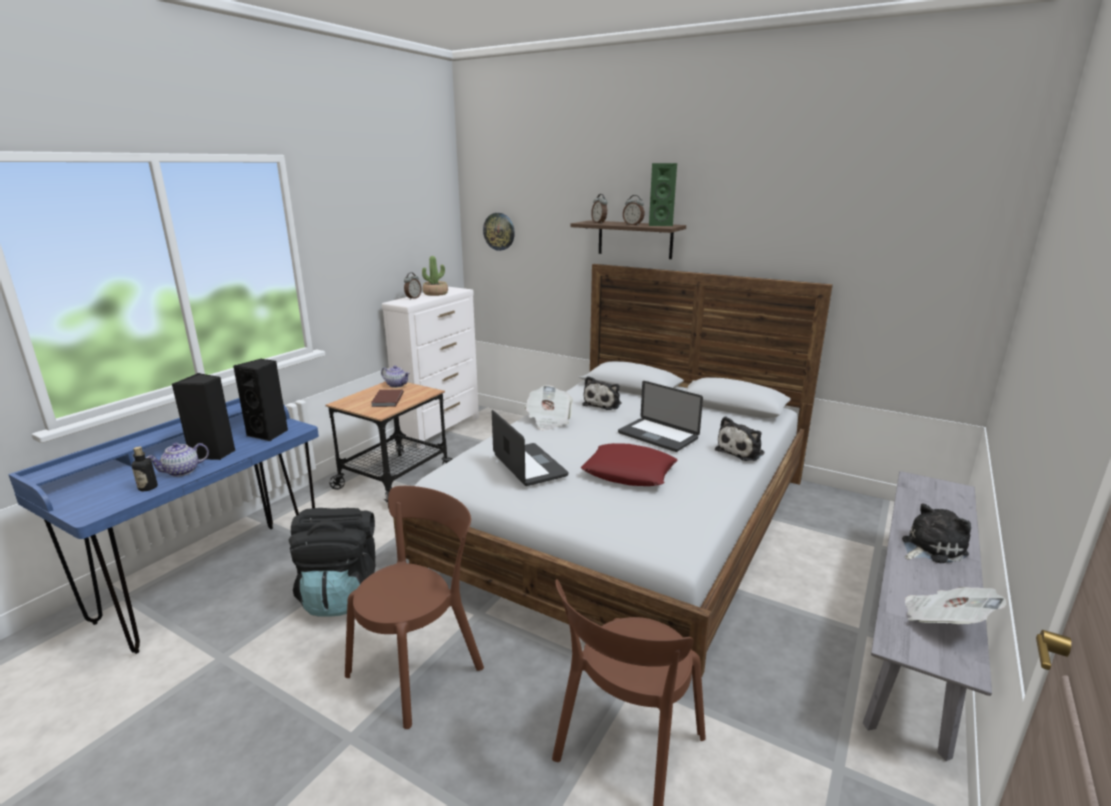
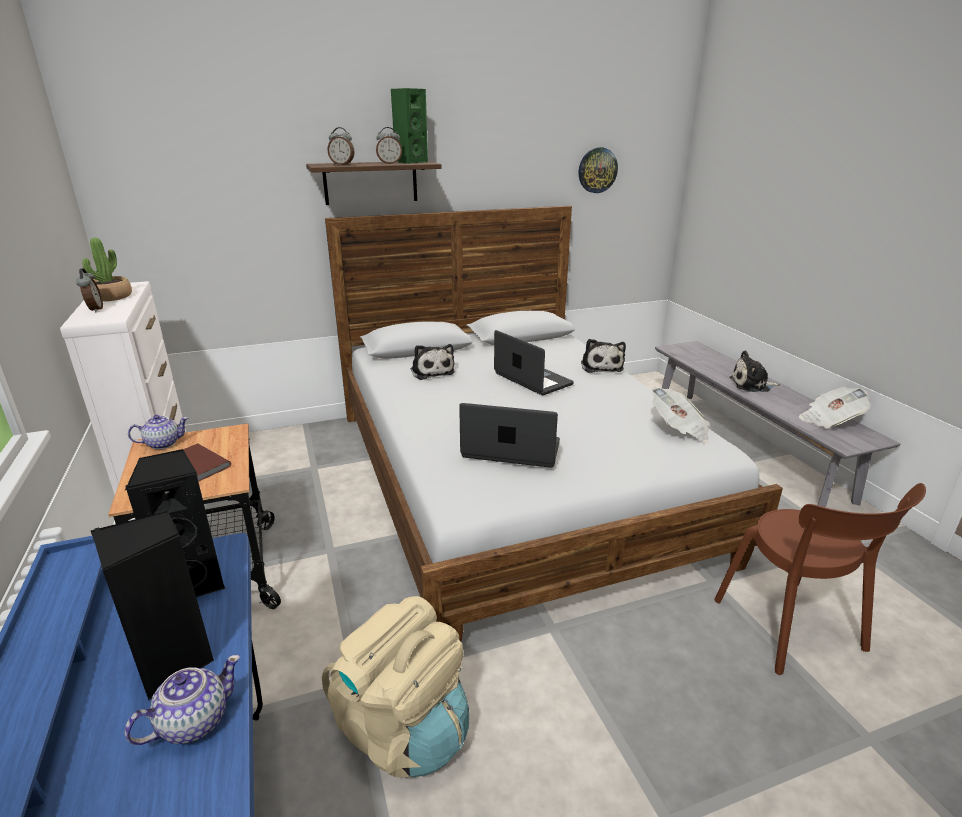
camera: 50 degrees left, 5 degrees up
(148, 488) = (199, 790): bottle -> none
(182, 471) = (193, 722): teapot -> teapot turned 135 degrees counterclockwise
(341, 595) = (403, 729): black backpack -> beige backpack
(420, 667) = (599, 711): brown chair -> none
(499, 231) = (158, 191): wall clock -> wall clock (597, 170)
(549, 420) = (424, 405): newspaper -> newspaper (679, 429)
(629, 472) = (579, 416): red pillow -> none
(657, 436) = (532, 379): laptop -> laptop turned 120 degrees counterclockwise
(930, 548) = (752, 385): plush toy -> plush toy turned 105 degrees counterclockwise

